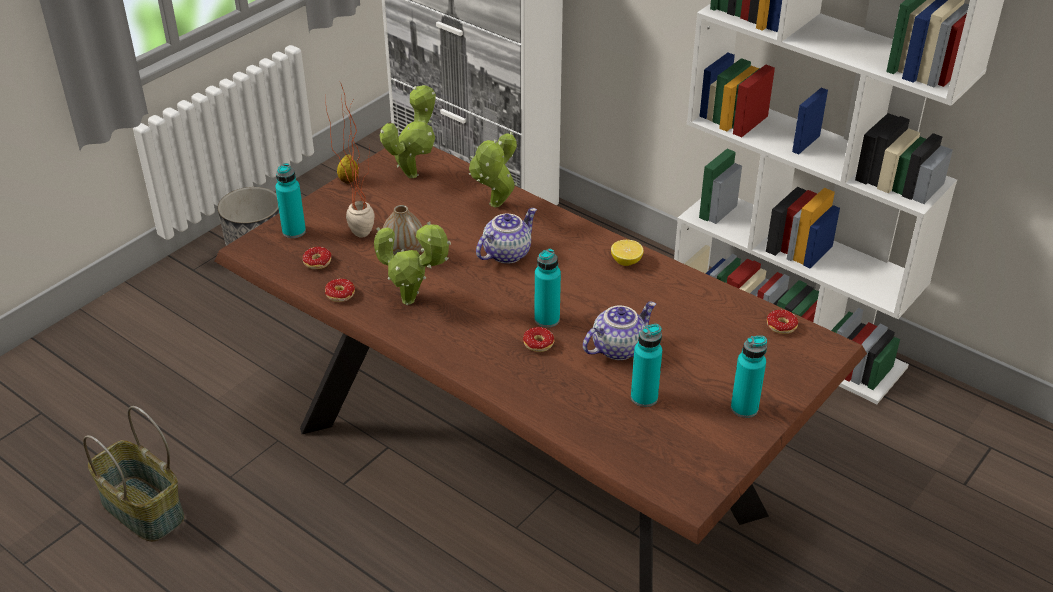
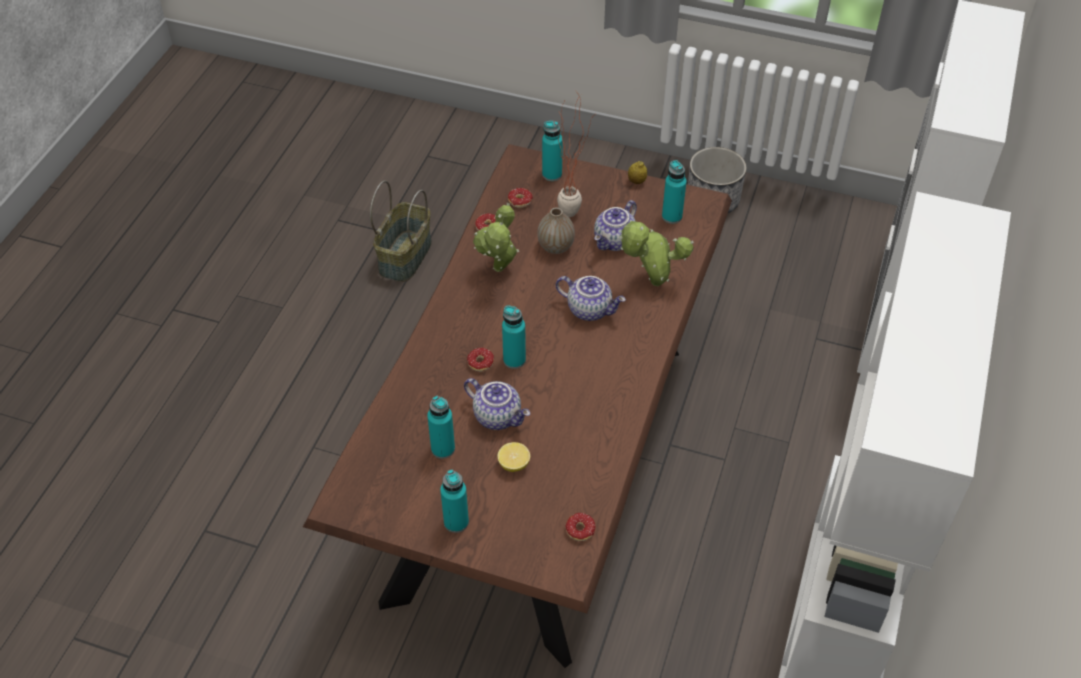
camera: 70 degrees right, 10 degrees up
(414, 172) = (672, 216): potted plant -> turquoise bottle
(424, 215) = (615, 242): none -> teapot
(626, 261) = (620, 394): lemon -> lemon (514, 464)

